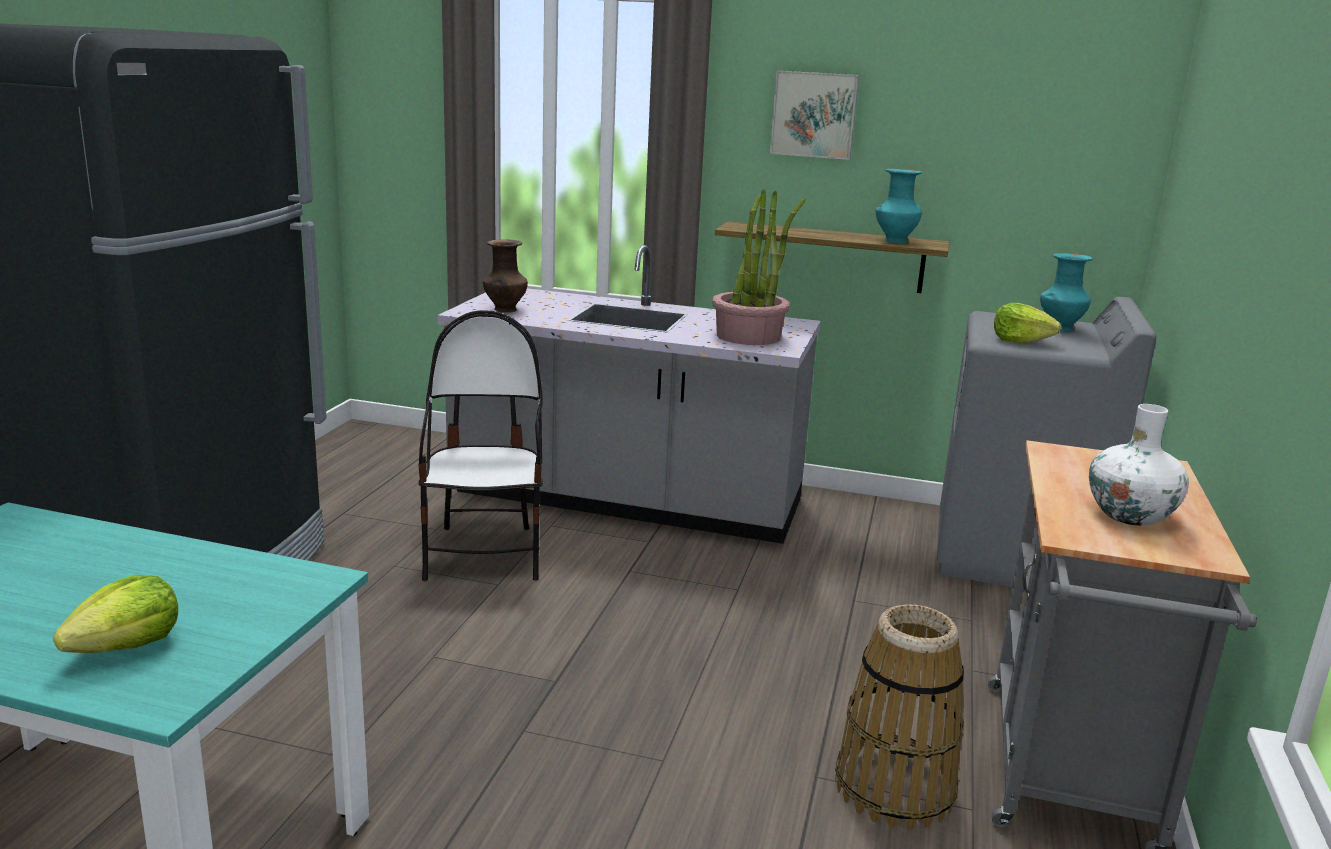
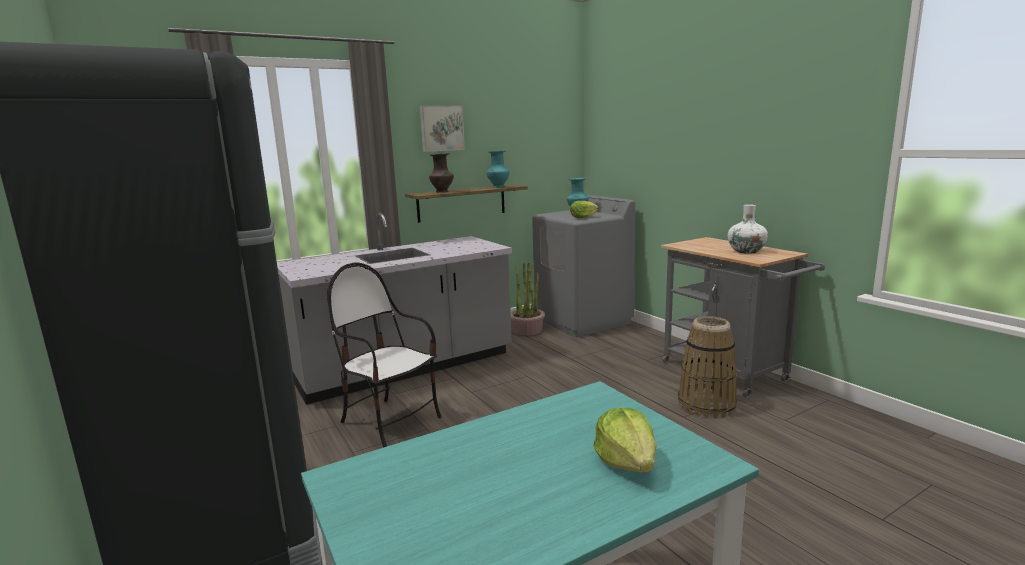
camera: 45 degrees left, 5 degrees down
(505, 310) = (321, 269): brown vase -> brown vase (442, 192)
(749, 336) = (467, 247): potted plant -> potted plant (527, 330)

